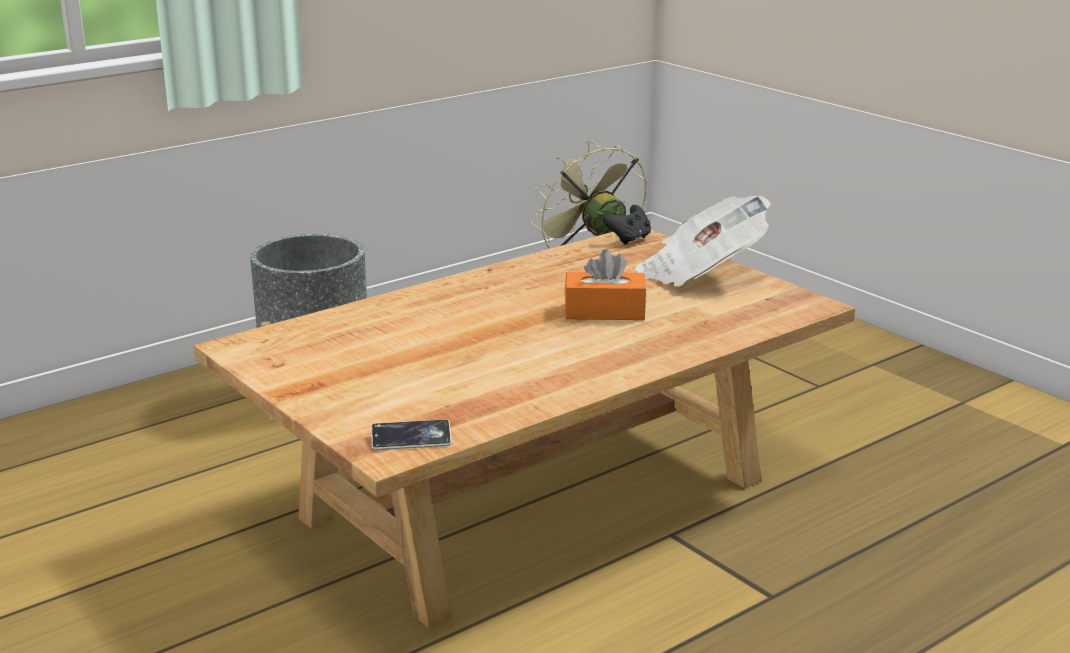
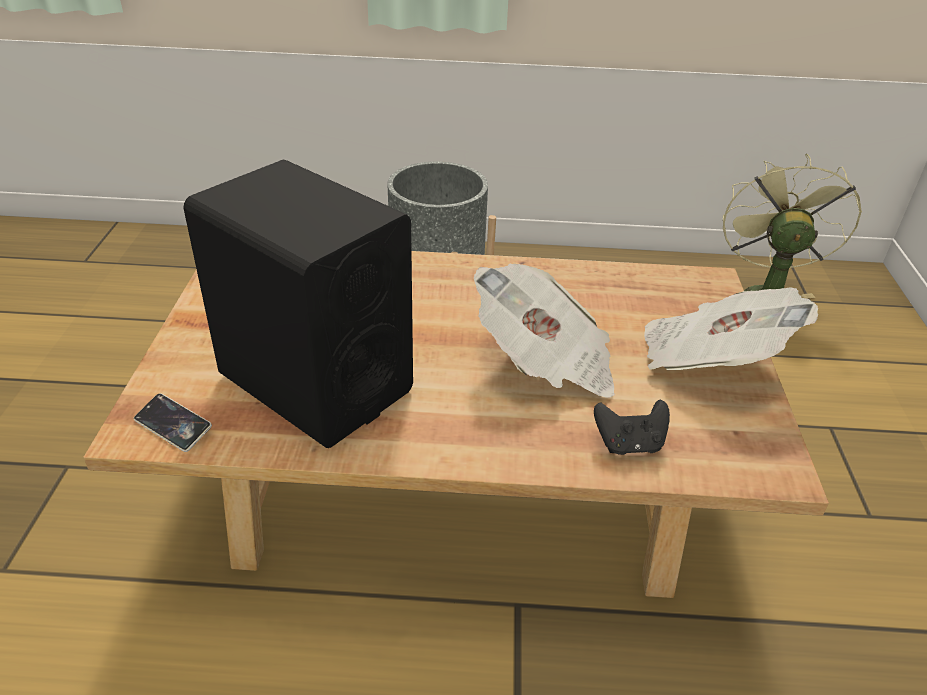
camera: 40 degrees right, 15 degrees up
(468, 380) = (315, 382): none -> black speaker
(604, 311) = (545, 362): orange tissue box -> newspaper
(629, 239) = (697, 283): black game controller -> black game controller (629, 444)

